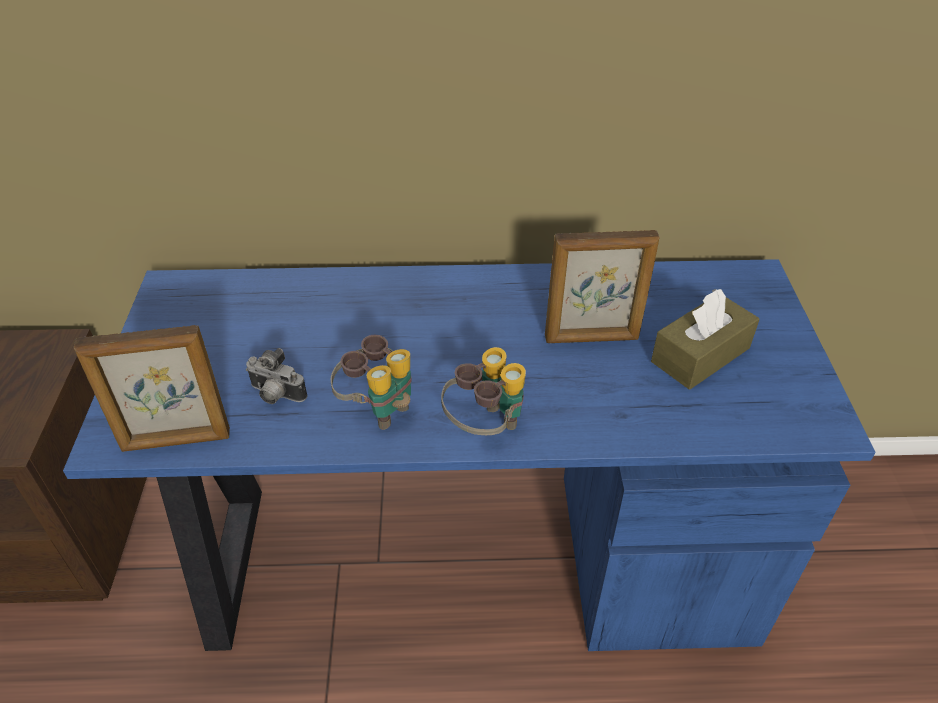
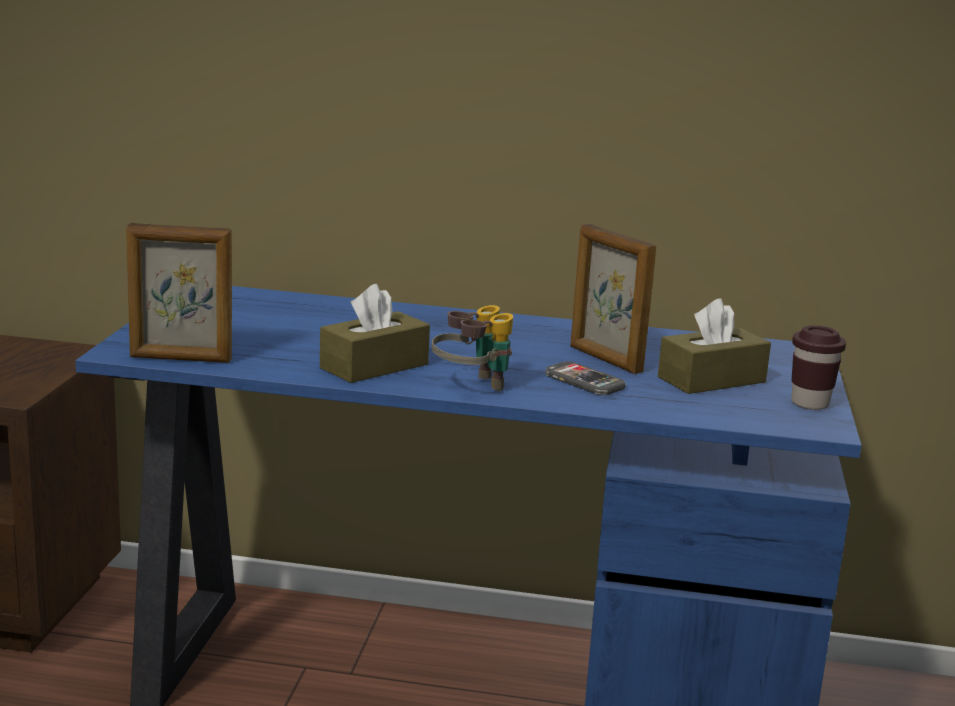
camera: 10 degrees right, 25 degrees down
(275, 396) = (280, 350): camera -> none
(378, 407) = (374, 366): binoculars -> brown tissue box
(587, 388) = (584, 381): none -> phone
(592, 338) = (605, 359): picture frame -> picture frame turned 45 degrees clockwise
(802, 381) = (810, 403): none -> brown cup

